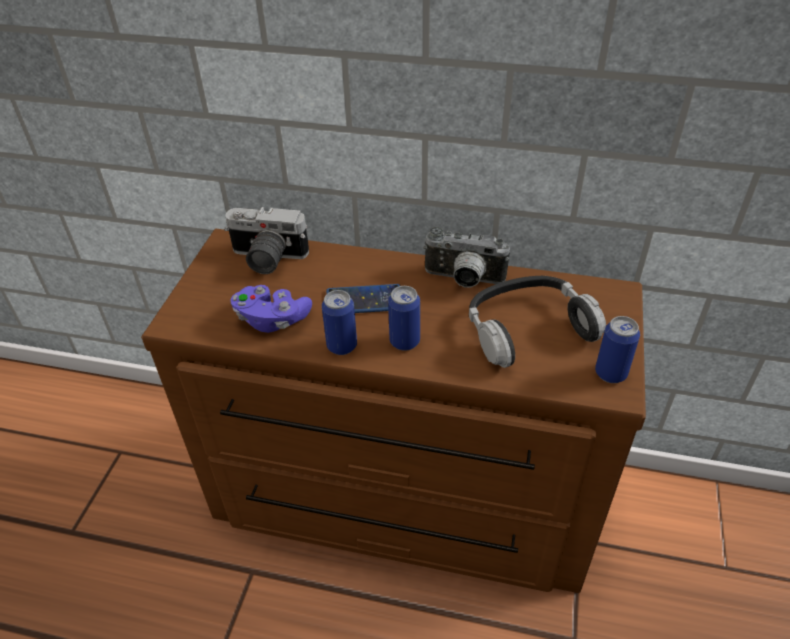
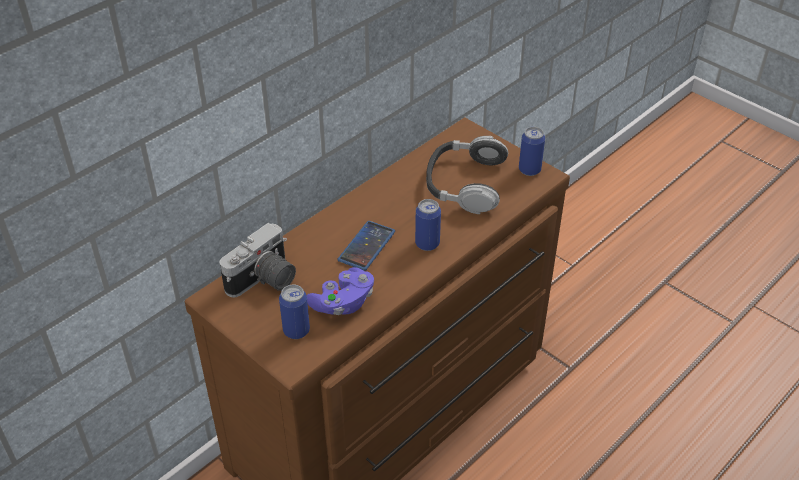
camera: 60 degrees left, 0 degrees up
(342, 346) = (404, 276): can -> can (296, 330)
(463, 280) = (391, 189): camera -> none

